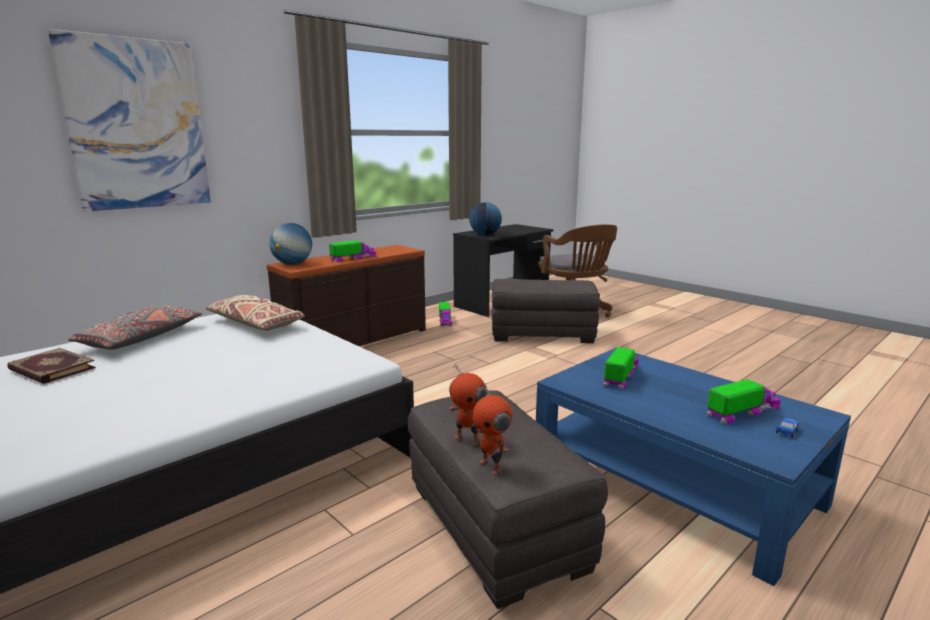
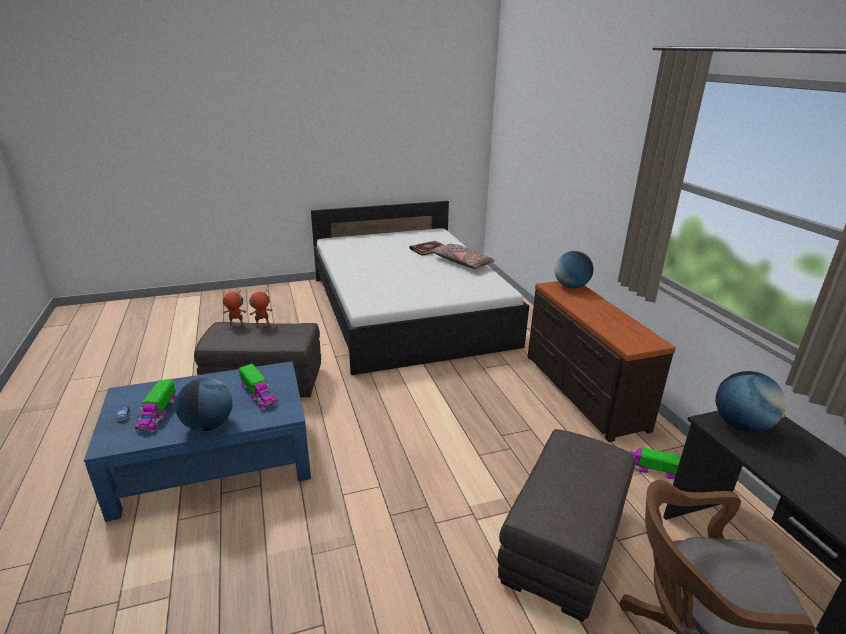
camera: 115 degrees right, 10 degrees up
(137, 125) = (567, 145): picture -> none
(256, 324) = (465, 287): beige pillow -> none
(353, 258) = (587, 311): toy truck -> none
(698, 380) = (208, 425): none -> globe

